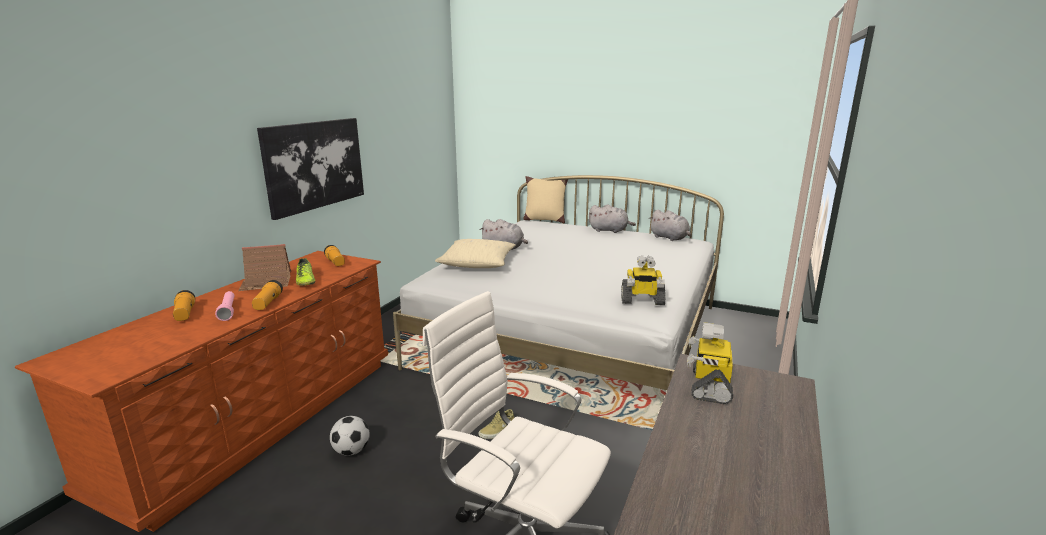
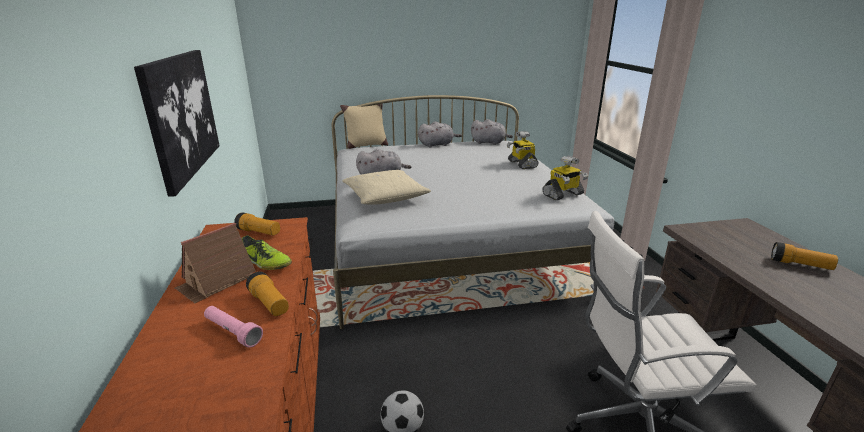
camera: 35 degrees left, 5 degrees up
(185, 314) = (172, 361): flashlight -> flashlight (800, 265)
(497, 430) = (498, 344): beige shoe -> none
(709, 386) = (719, 242): toy robot -> toy robot (521, 164)

